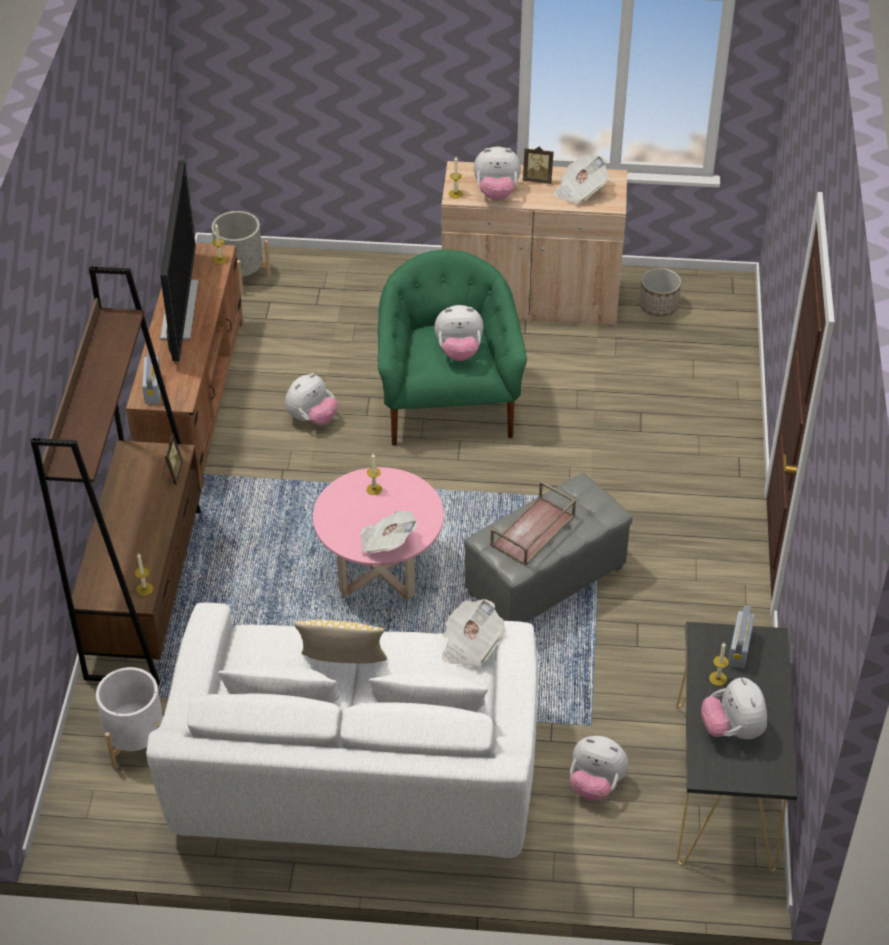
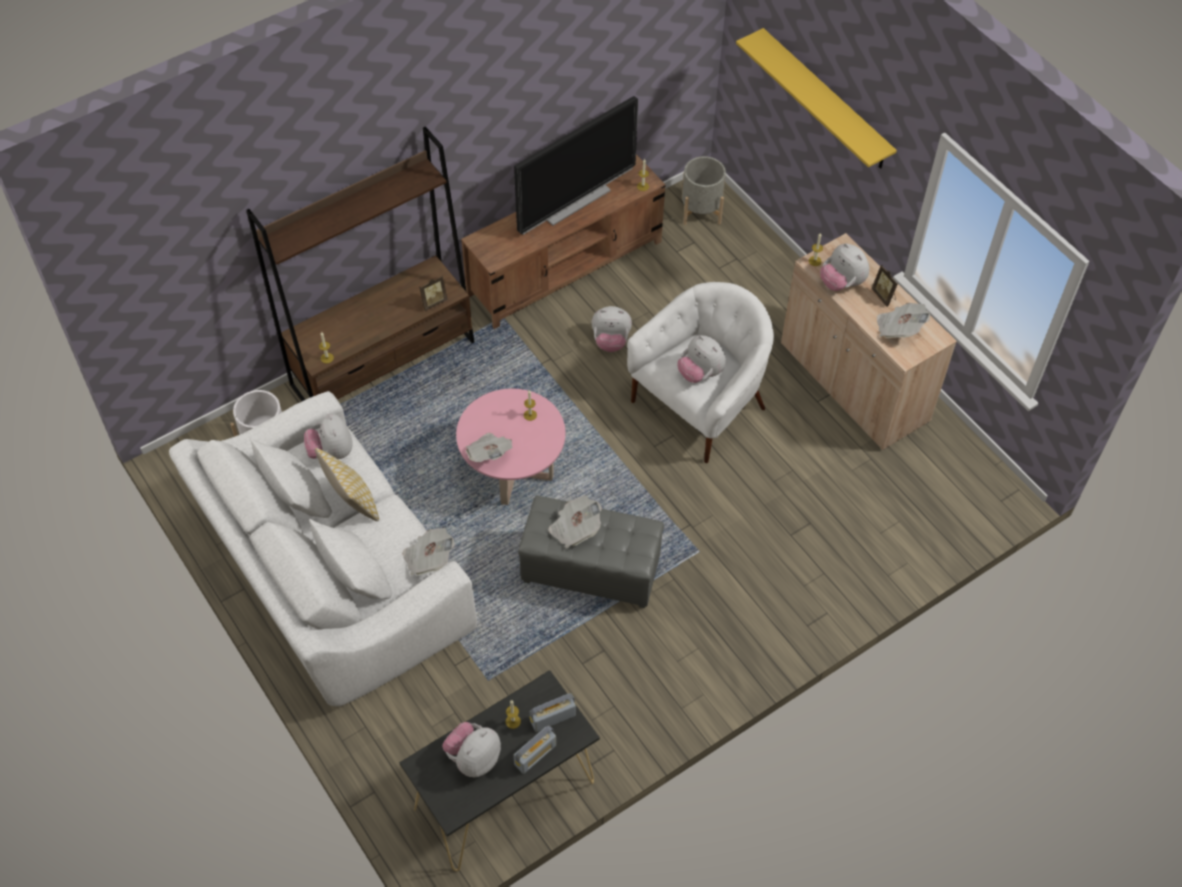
camera: 50 degrees right, 10 degrees up
(153, 388) = (490, 239): radio -> radio (535, 755)
(354, 50) = (825, 100): none -> yellow shelf
(447, 404) = (700, 405): green armchair -> white armchair
(533, 532) = (575, 529): brown tray -> newspaper
(595, 784) = (440, 715): plush toy -> plush toy (331, 451)
(658, 306) = (933, 463): planter -> none

